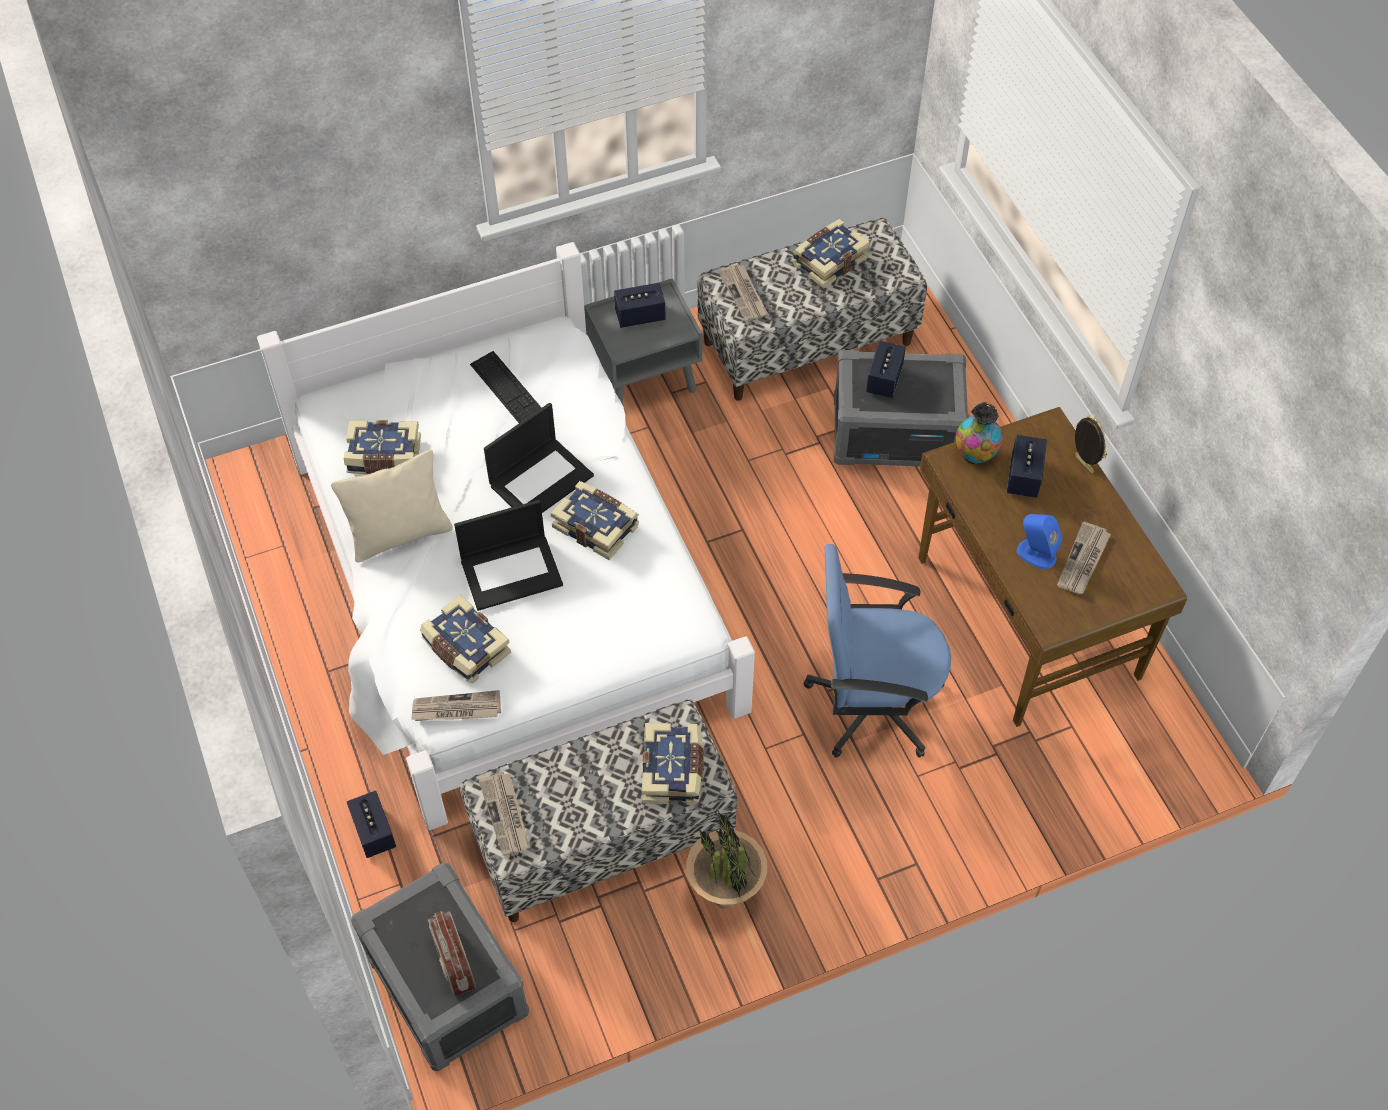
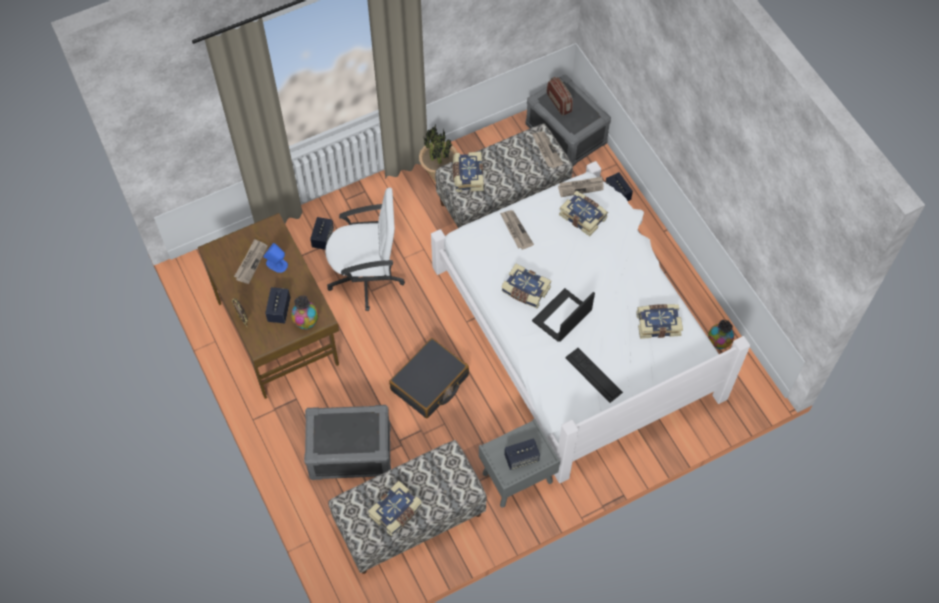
camera: 175 degrees right, 5 degrees up
(278, 545) = (718, 343): none -> vase
(400, 534) = (635, 278): beige pillow -> none
(512, 571) = (567, 259): laptop -> none
(744, 294) = (453, 477): newspaper -> newspaper (515, 230)
(767, 519) = (430, 383): none -> black suitcase
(871, 703) = (367, 277): blue office chair -> white office chair
(884, 380) = (358, 436): speaker -> speaker (323, 238)

